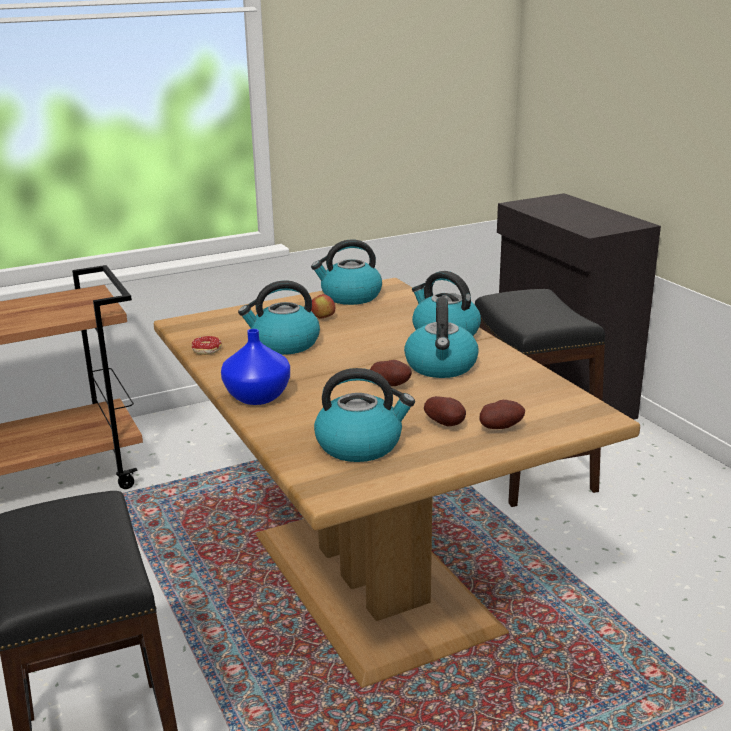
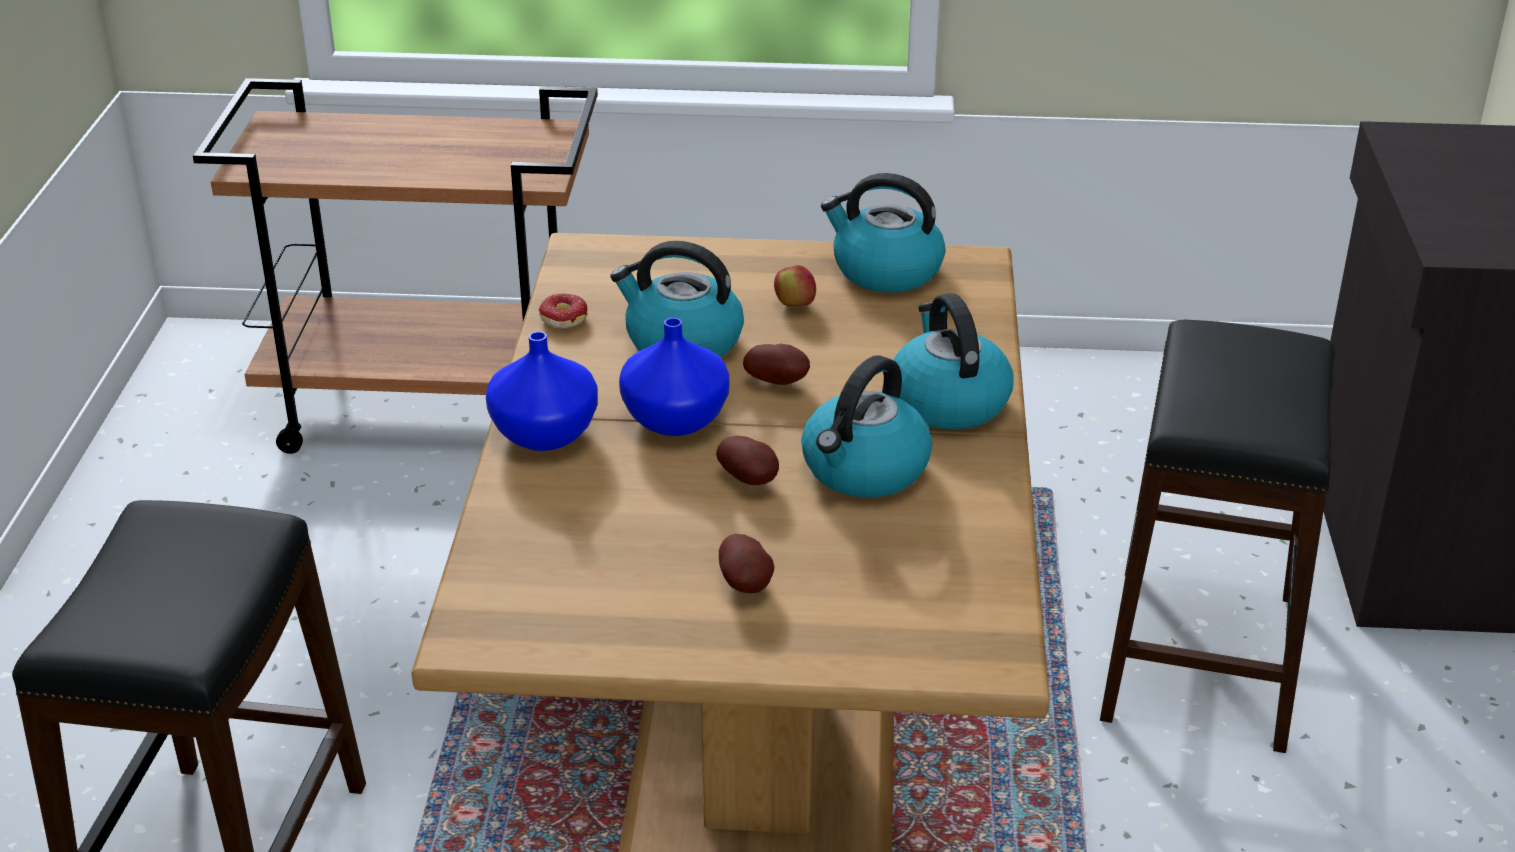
camera: 30 degrees right, 10 degrees up
(321, 372) = (677, 419): none -> blue vase
(360, 445) = (590, 575): kettle -> none
(500, 428) = (817, 622): potato -> potato (778, 382)

